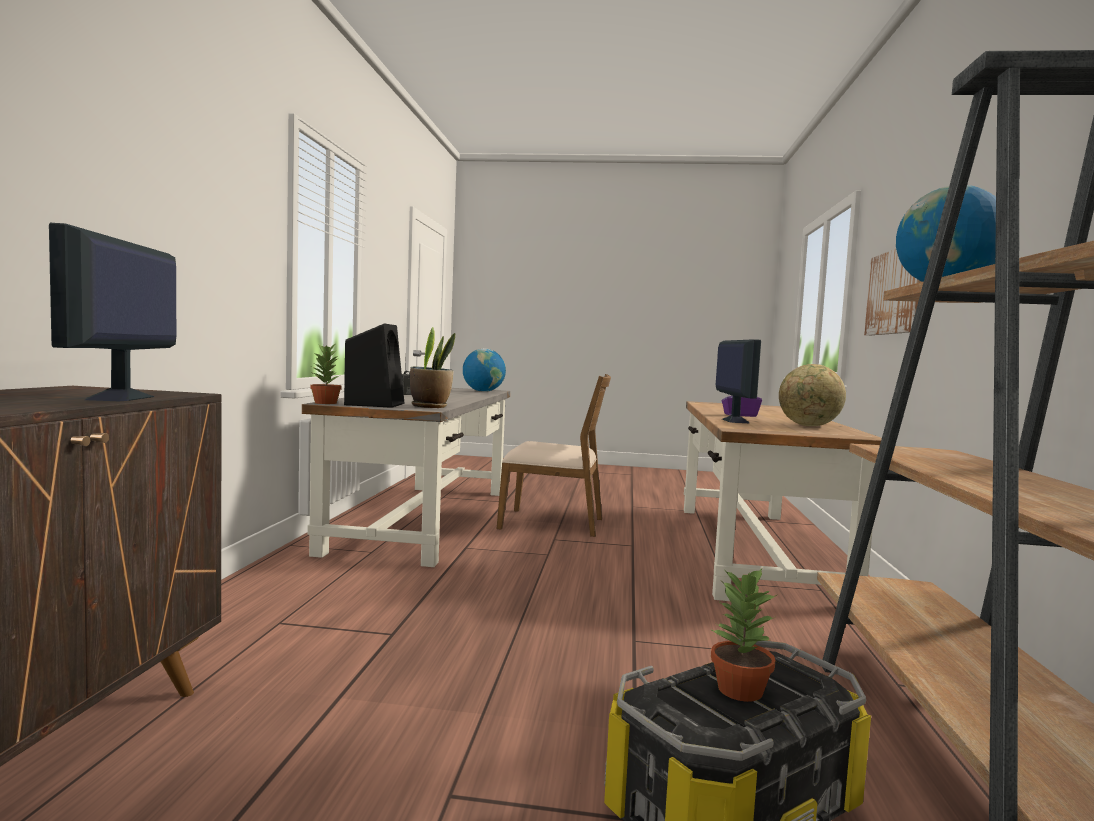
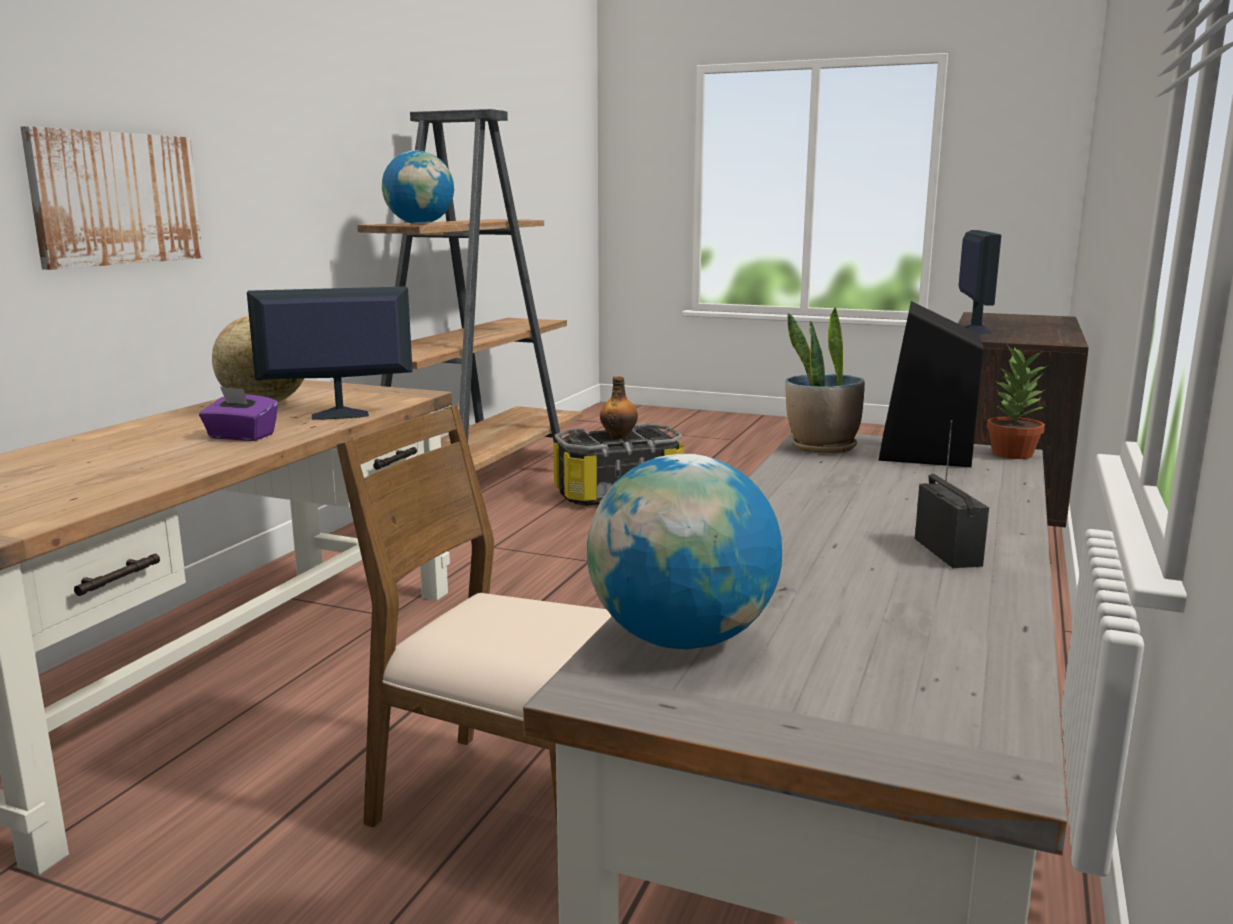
camera: 165 degrees left, 10 degrees up
(734, 421) = (338, 415): monitor -> monitor turned 60 degrees clockwise
(738, 690) = (619, 437): potted plant -> bottle

